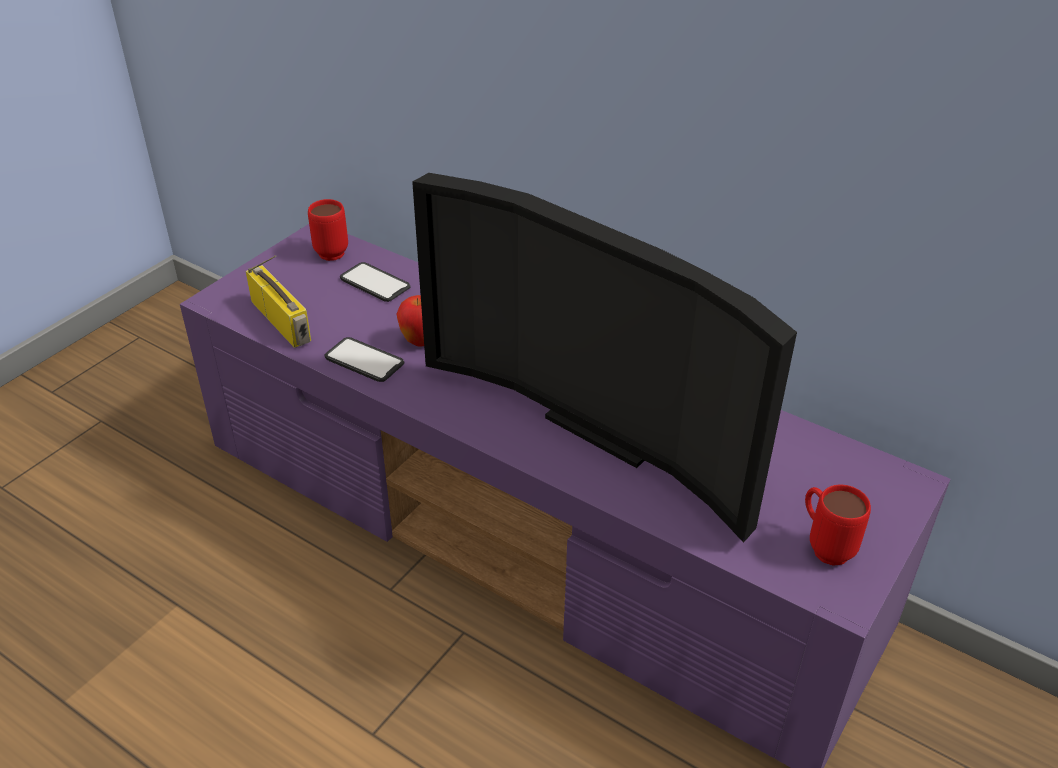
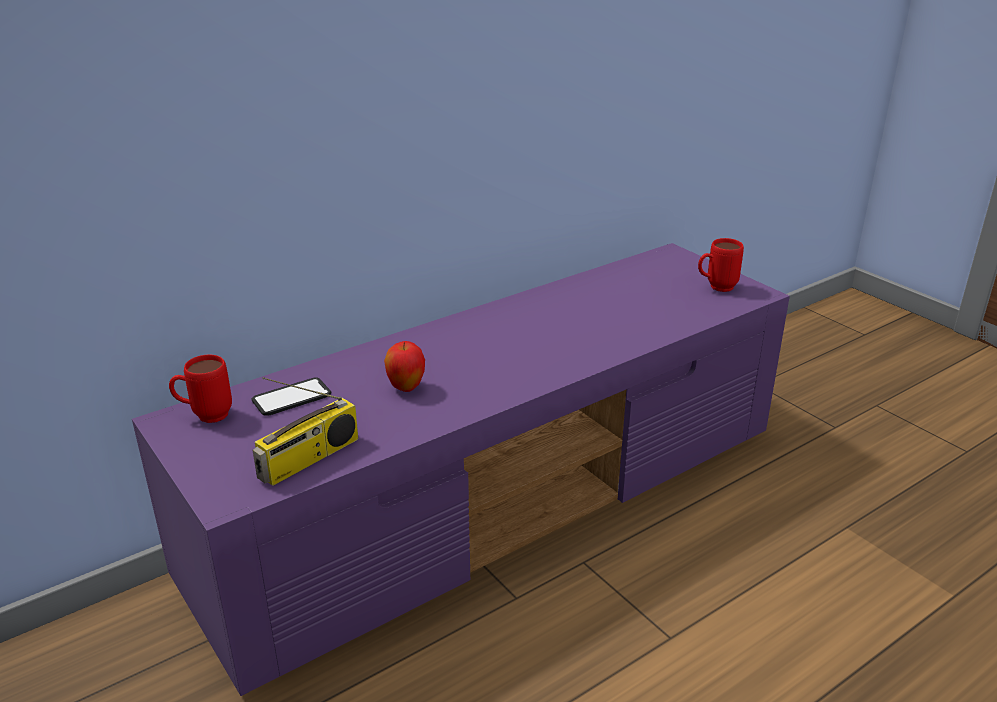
camera: 70 degrees left, 10 degrees down
(283, 321) = (309, 459): radio -> radio turned 150 degrees clockwise
(364, 360) = (412, 420): phone -> none
(607, 424) = (567, 328): television -> none

